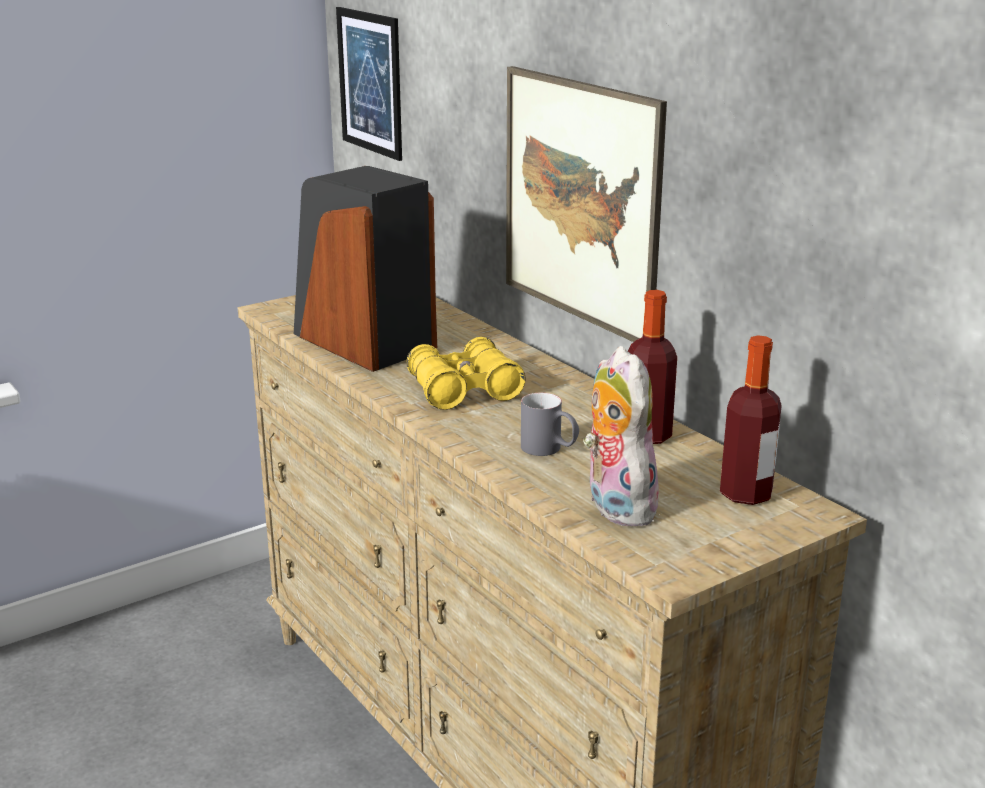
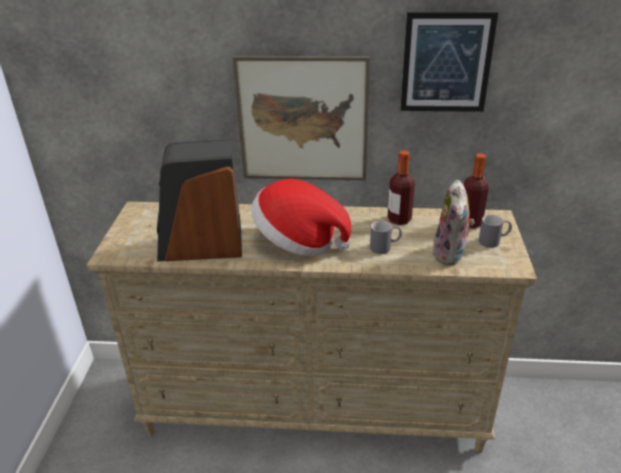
camera: 50 degrees left, 10 degrees up
(370, 82) = (71, 87): picture -> picture (446, 63)
(464, 390) = (298, 241): yellow binoculars -> hat
(615, 506) = (451, 255): plush toy -> plush toy turned 105 degrees counterclockwise
(724, 530) = (494, 241): none -> grey mug

